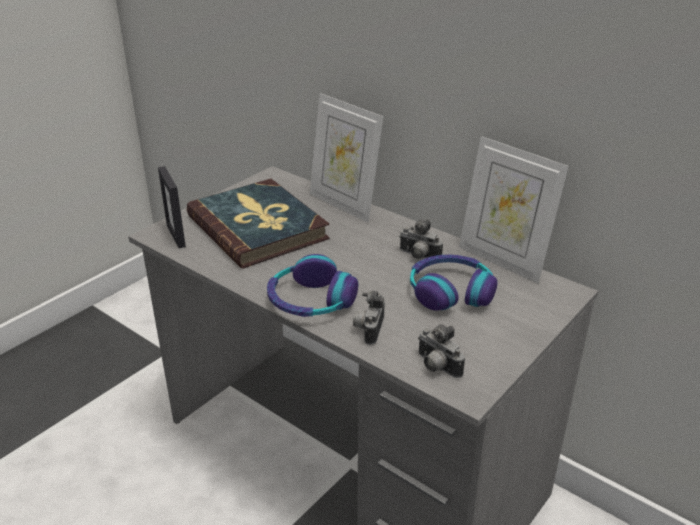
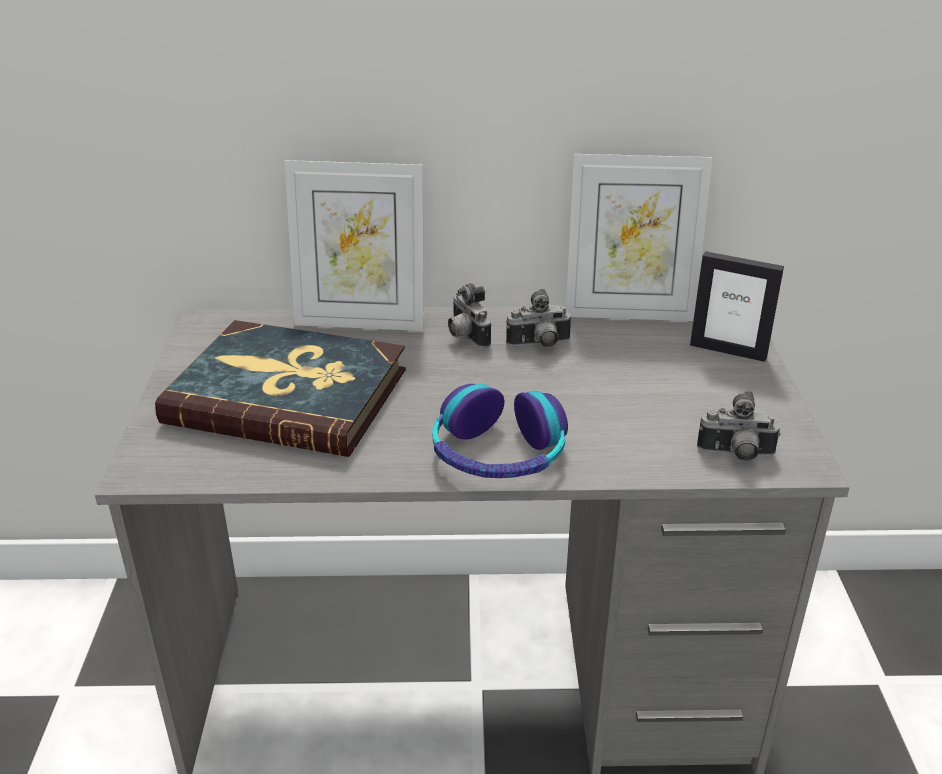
camera: 40 degrees left, 0 degrees up
(176, 236) = (180, 459): picture frame -> picture frame (728, 350)
(368, 329) = (610, 452): camera -> camera (465, 336)
(450, 291) = (629, 368): headphones -> none

